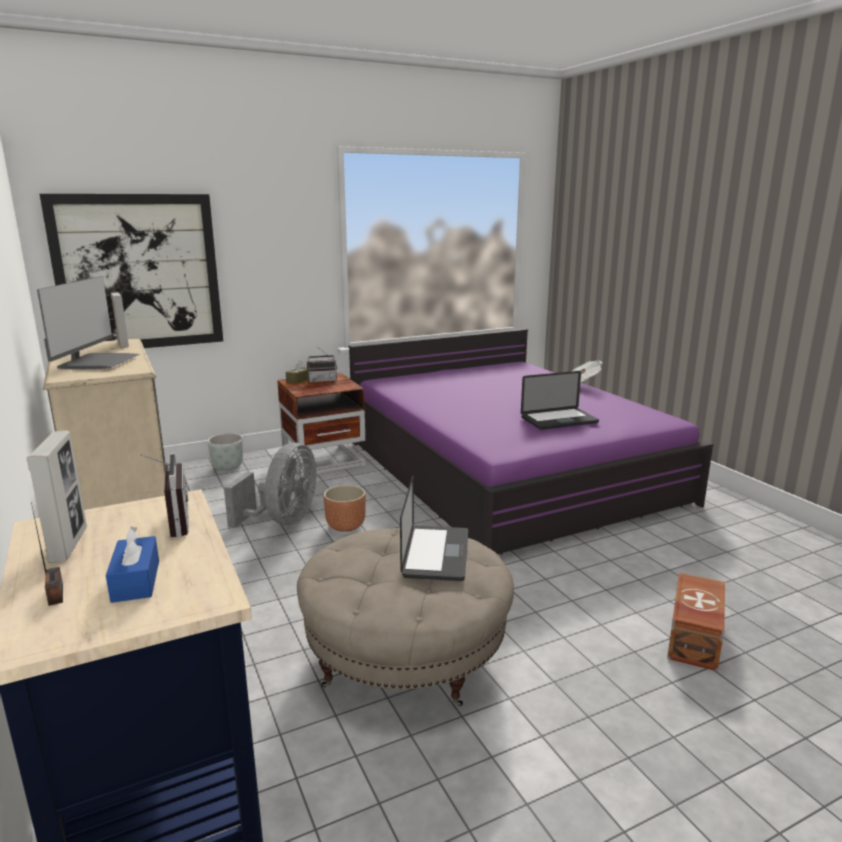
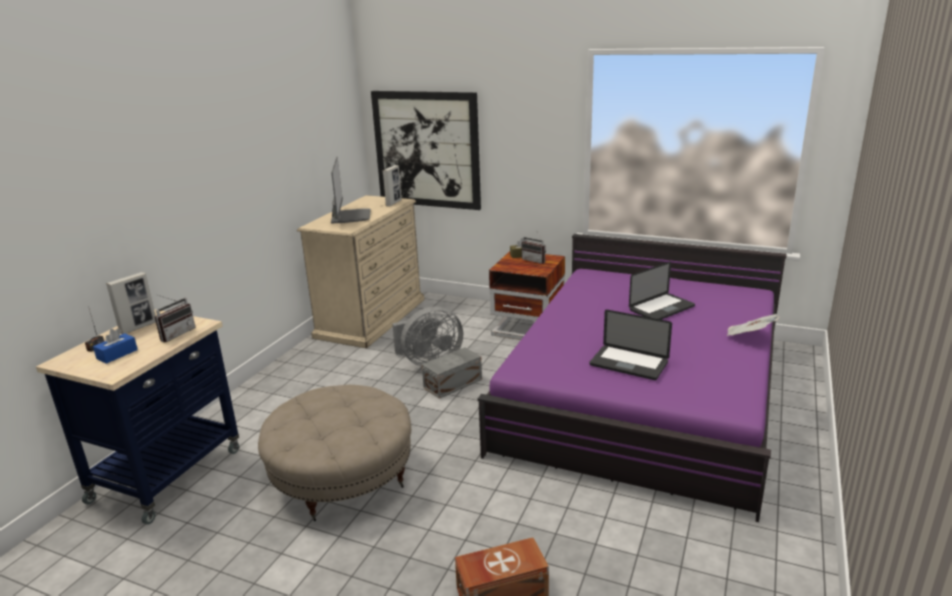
camera: 50 degrees right, 5 degrees up
(98, 362) = (349, 217): monitor -> monitor turned 60 degrees counterclockwise
(228, 467) = (465, 309): grey planter -> none
(346, 525) = (454, 383): brown planter -> grey storage box
(436, 554) = (358, 419): laptop -> laptop (661, 308)

